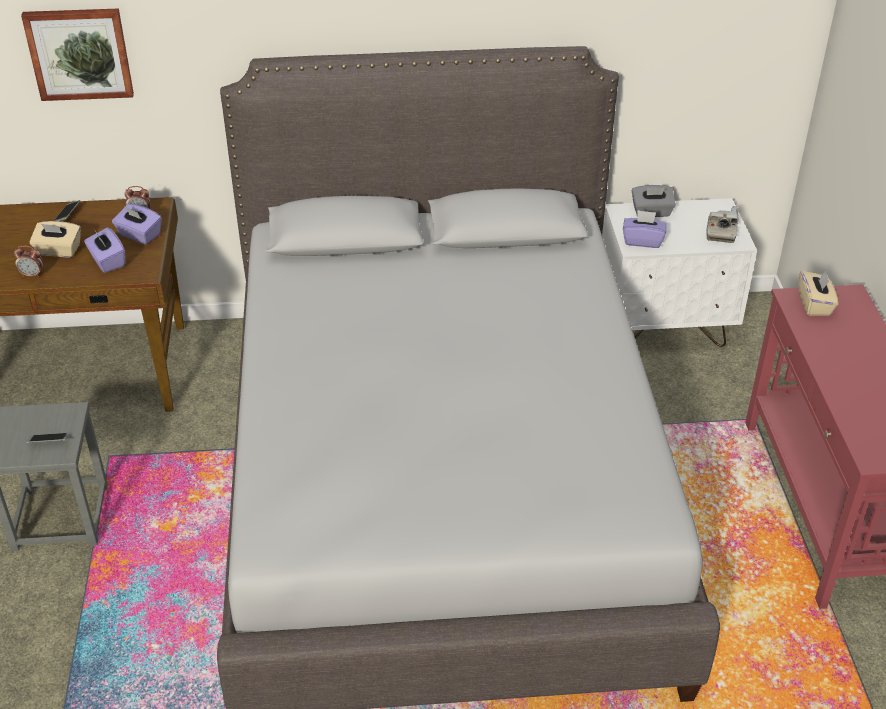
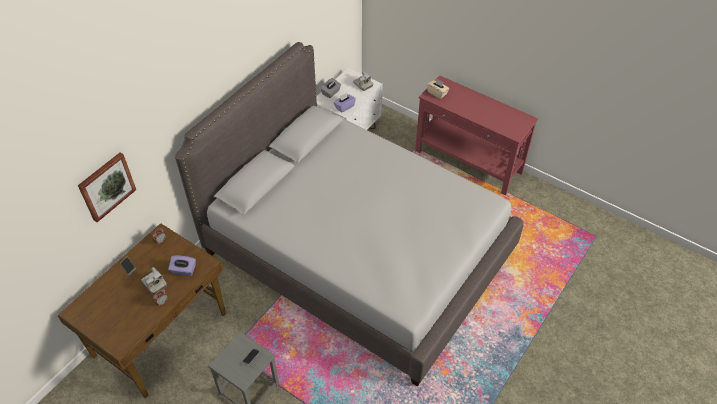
camera: 50 degrees left, 10 degrees up
(58, 251) = (154, 284): beige tissue box -> camera
(139, 235) = (177, 249): purple tissue box -> none

